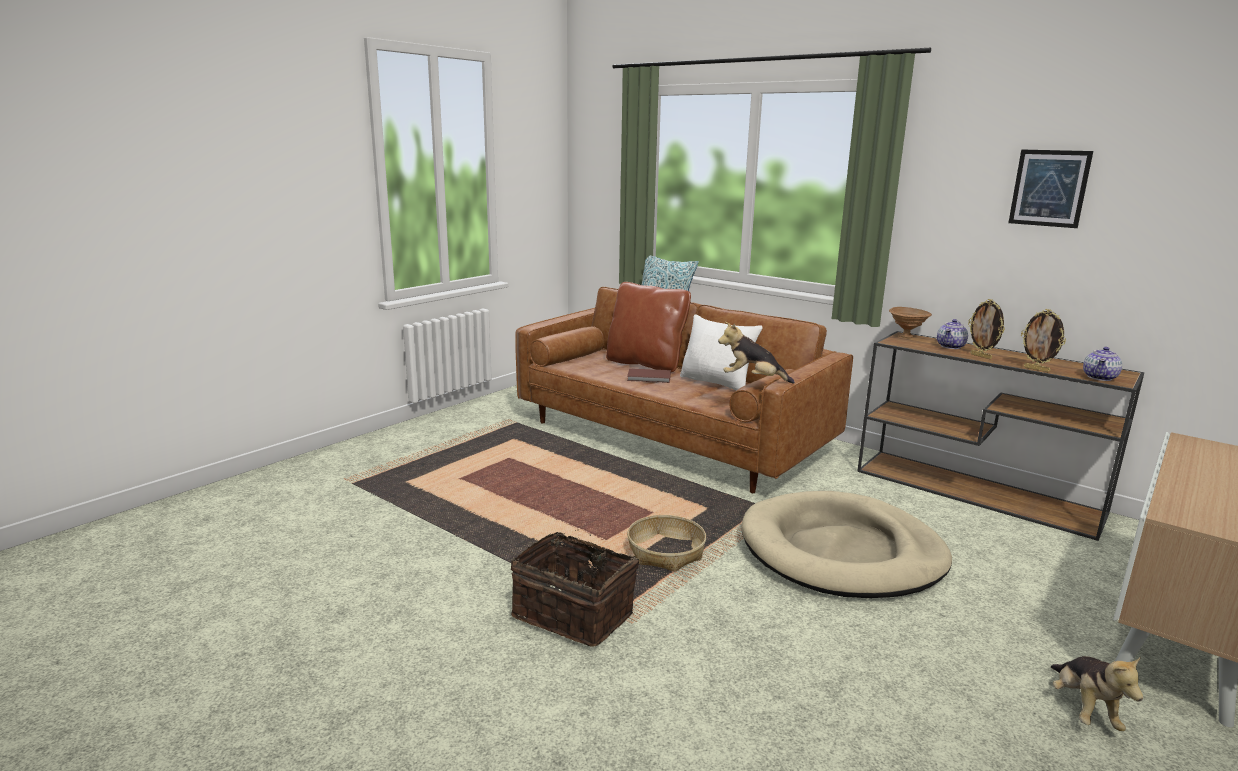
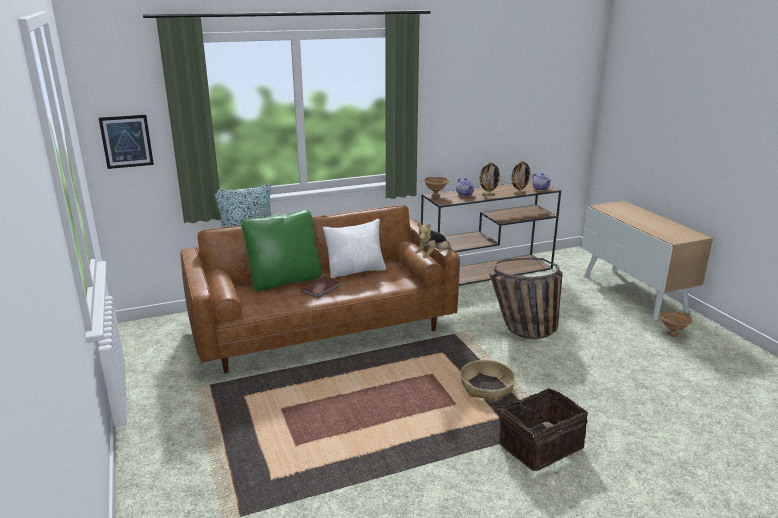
camera: 60 degrees left, 5 degrees up
(646, 363) = (284, 280): brown pillow -> green pillow
(841, 552) = (522, 332): beige dog bed -> basket
(1049, 188) = (490, 92): picture -> picture (126, 141)
(1083, 709) = (671, 334): plush toy -> brown bowl

